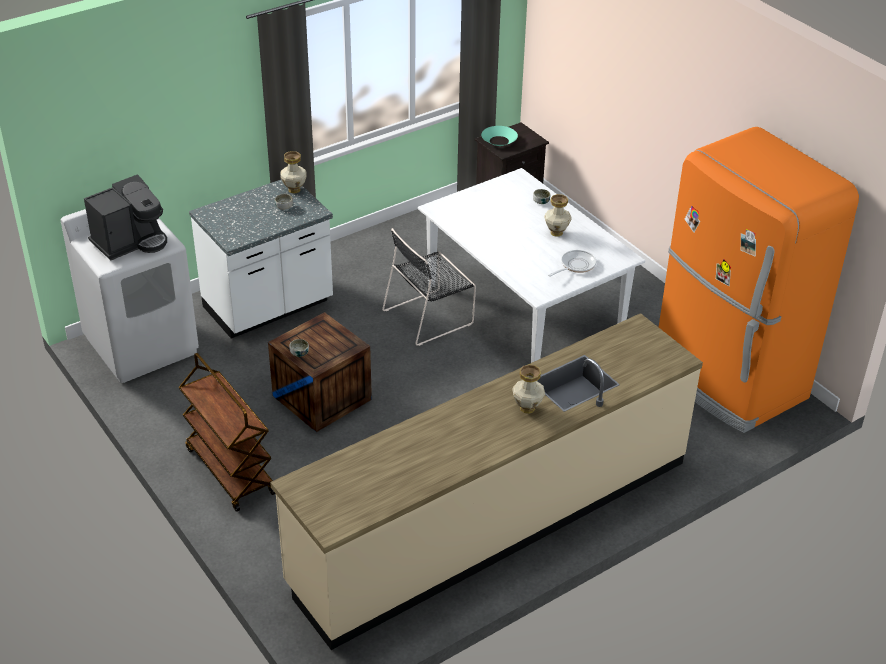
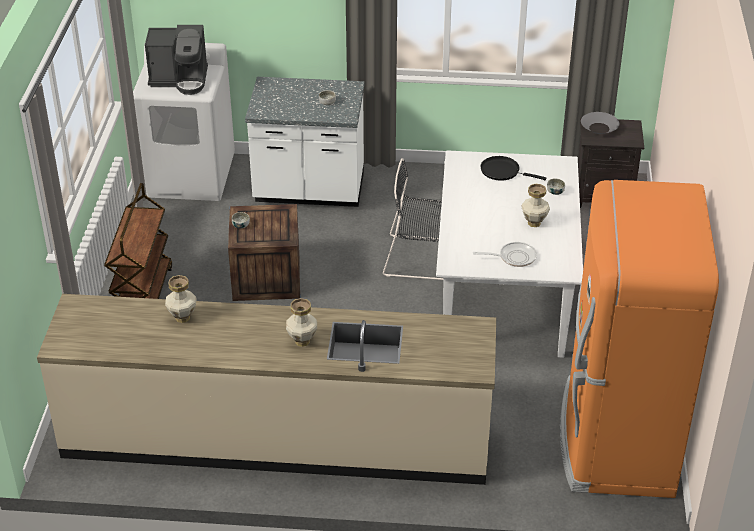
camera: 40 degrees right, 0 degrees up
(294, 189) = (352, 93): vase -> vase (183, 317)
(483, 203) = (503, 171): none -> black frying pan
(499, 141) = (599, 128): turquoise bowl -> grey bowl

